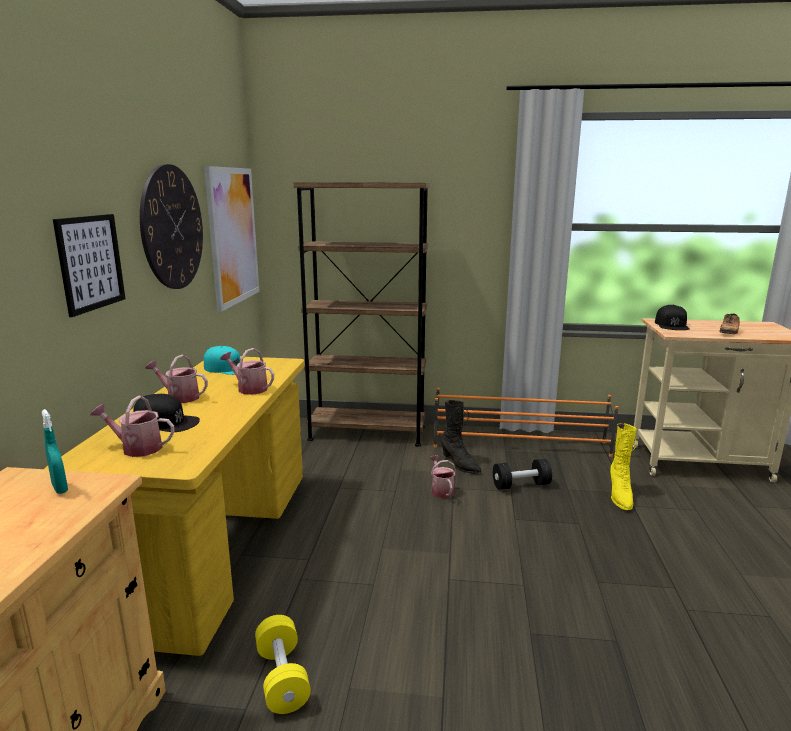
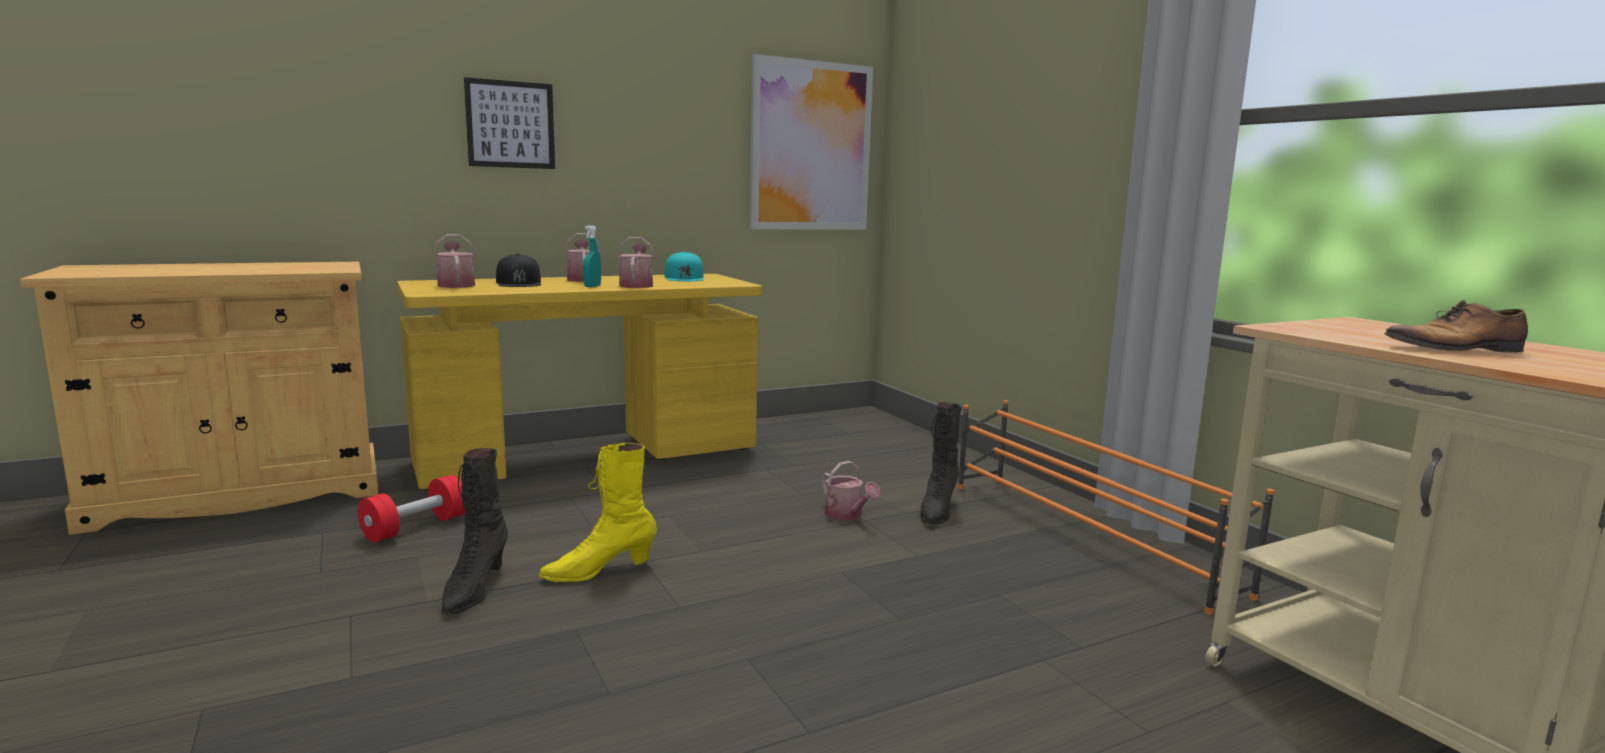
camera: 55 degrees right, 5 degrees down
(60, 488) = (326, 267): turquoise spray bottle -> turquoise spray bottle (592, 286)
(172, 228) = (665, 114): wall clock -> none
(282, 678) = (416, 527): yellow dumbbell -> red dumbbell
(367, 433) = (922, 449): brown bookcase -> none
(440, 667) = (474, 590): none -> black boot
(441, 490) = (847, 515): watering can -> watering can turned 105 degrees clockwise
(521, 485) = (949, 559): black dumbbell -> none
(620, 496) = (1058, 642): yellow boot -> yellow boot (599, 571)
(672, 325) = (1358, 326): black cap -> none

